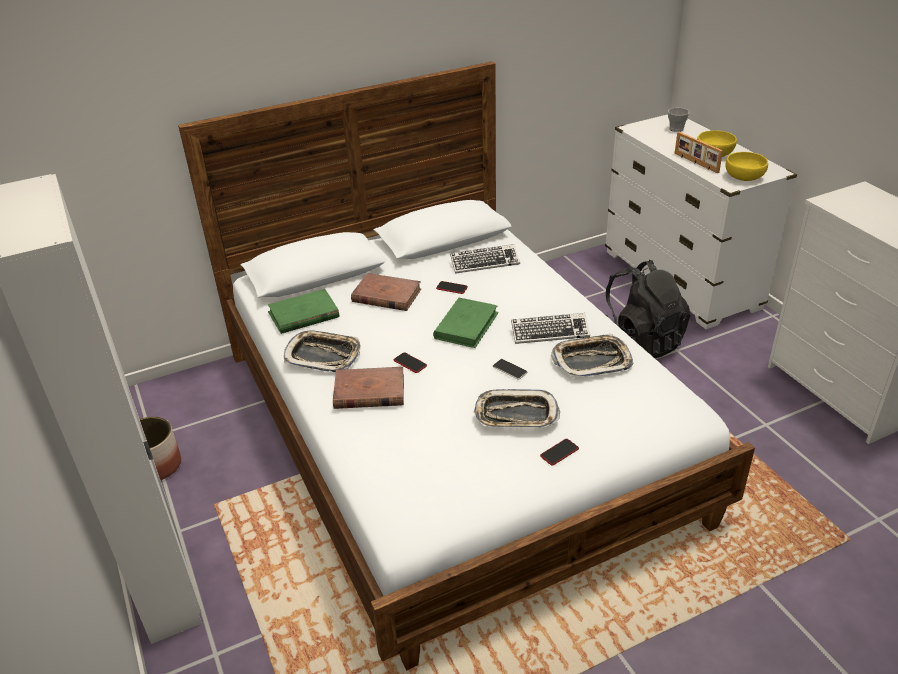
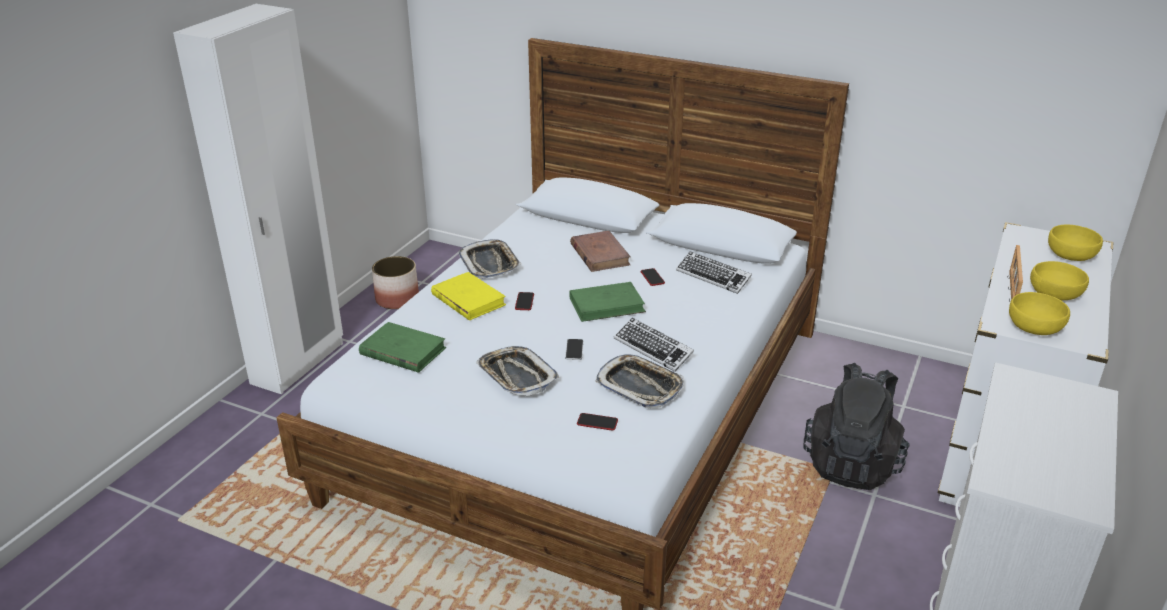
camera: 50 degrees right, 5 degrees down
(303, 315) = (528, 234): green book -> green book (402, 351)
(369, 392) = (468, 299): brown book -> yellow book
(559, 452) = (492, 416): phone -> phone (597, 422)
(676, 129) = (1070, 255): cup -> yellow bowl

